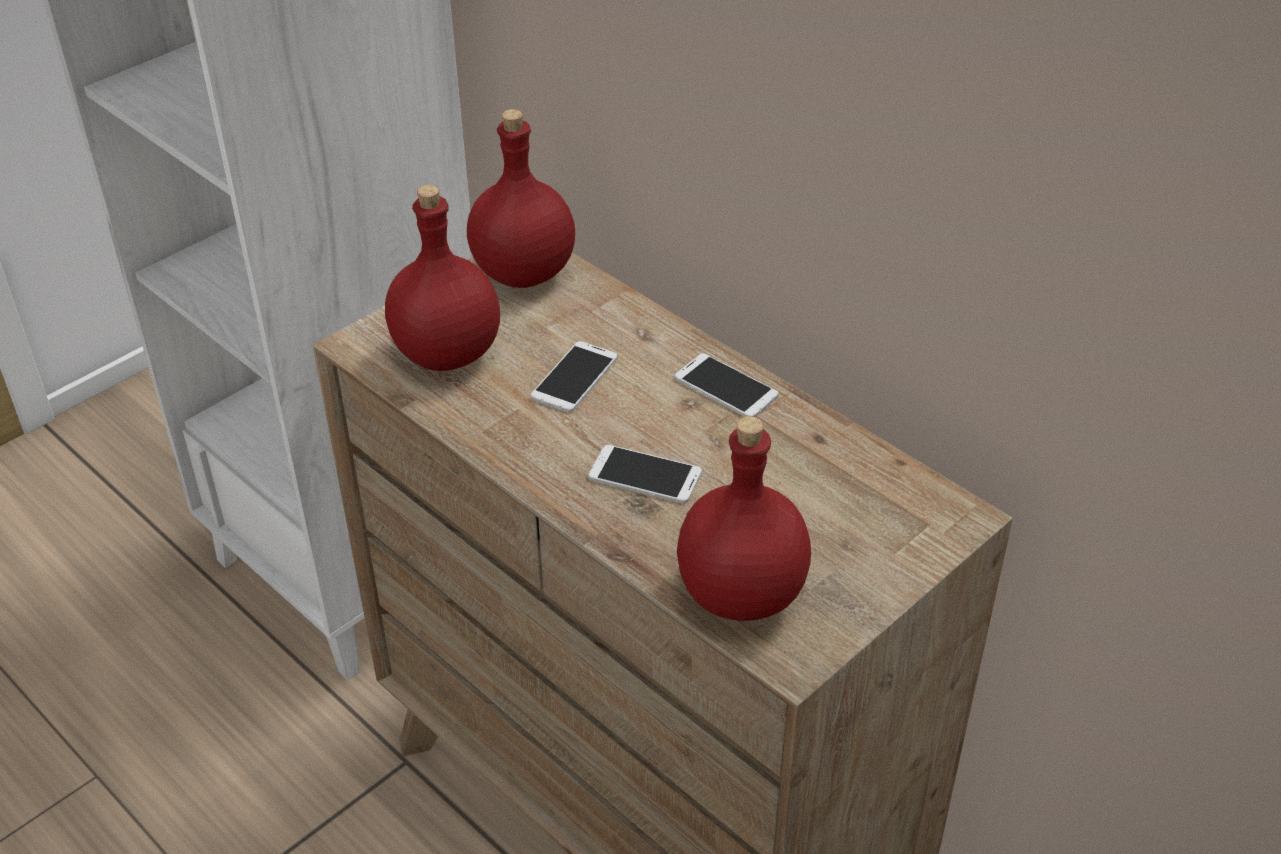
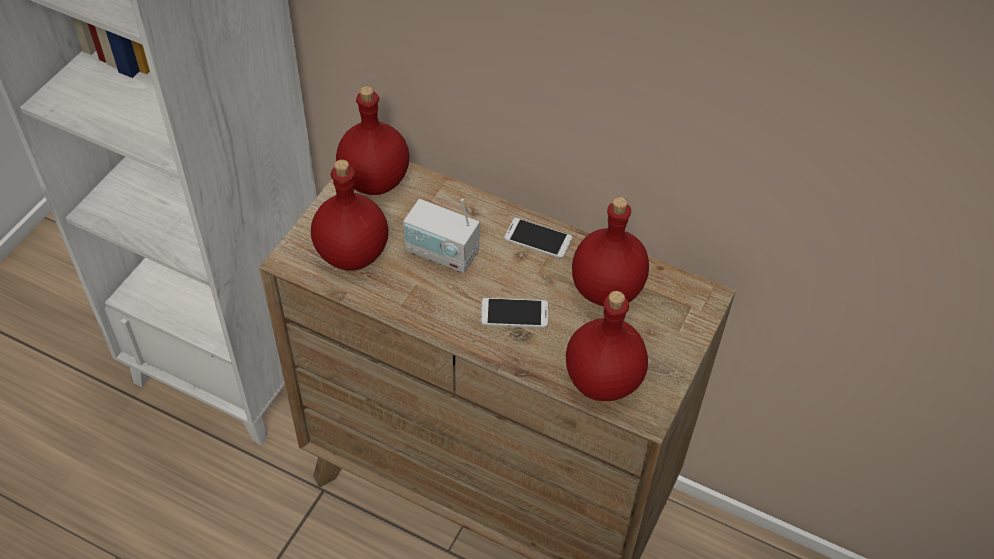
camera: 20 degrees left, 10 degrees up
(574, 377) = (441, 253): phone -> radio
(801, 471) = (605, 288): none -> red bottle

